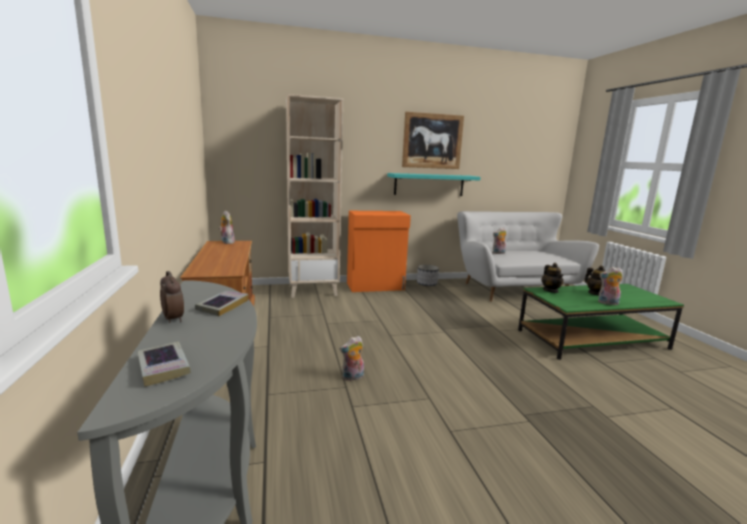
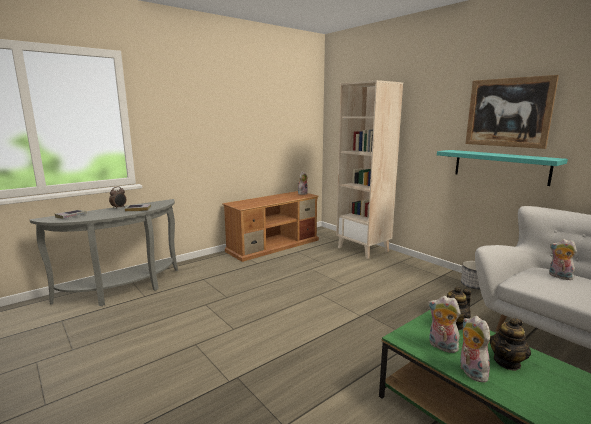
camera: 65 degrees right, 0 degrees up
(352, 377) = (240, 296): plush toy -> plush toy (441, 346)
(376, 286) = (416, 266): orange cabinet -> none

